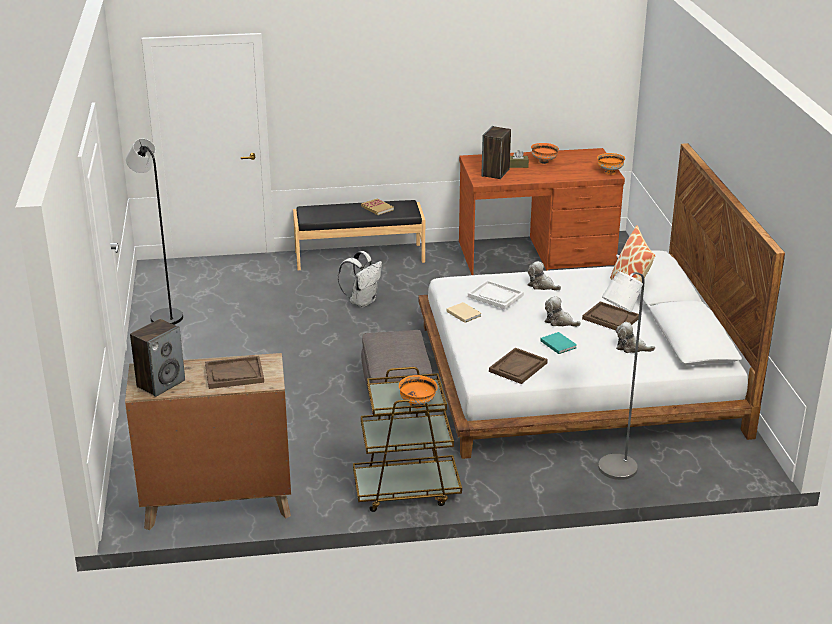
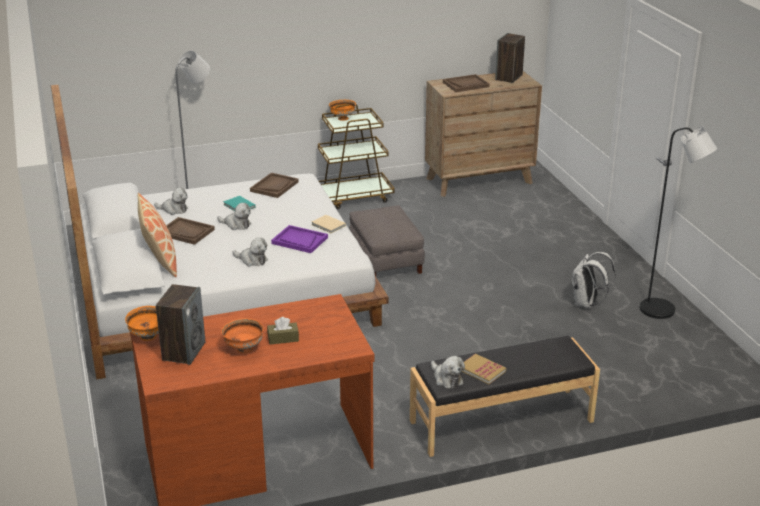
camera: 170 degrees right, 0 degrees up
(362, 302) = (462, 350): white backpack -> white backpack (586, 303)
(404, 206) = (446, 379): none -> plush toy
(495, 173) = (314, 320): speaker -> speaker (183, 351)
(495, 296) = (299, 240): white tray -> purple tray

